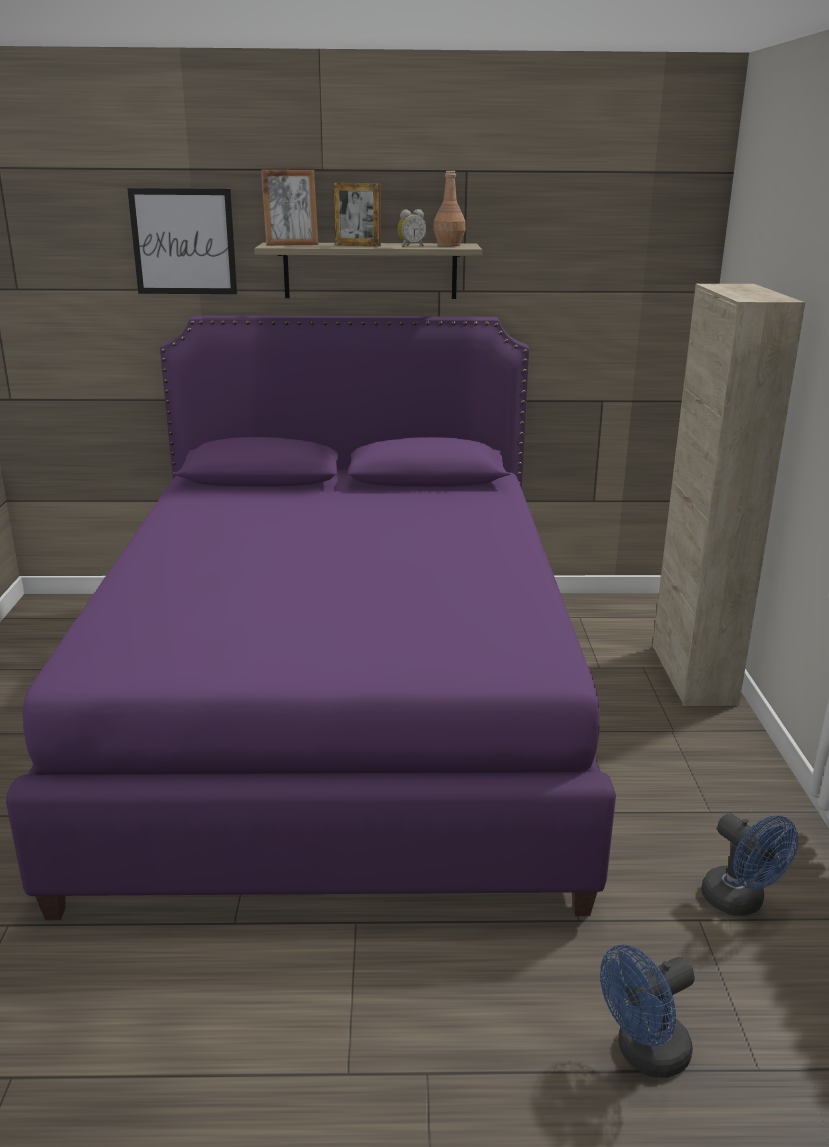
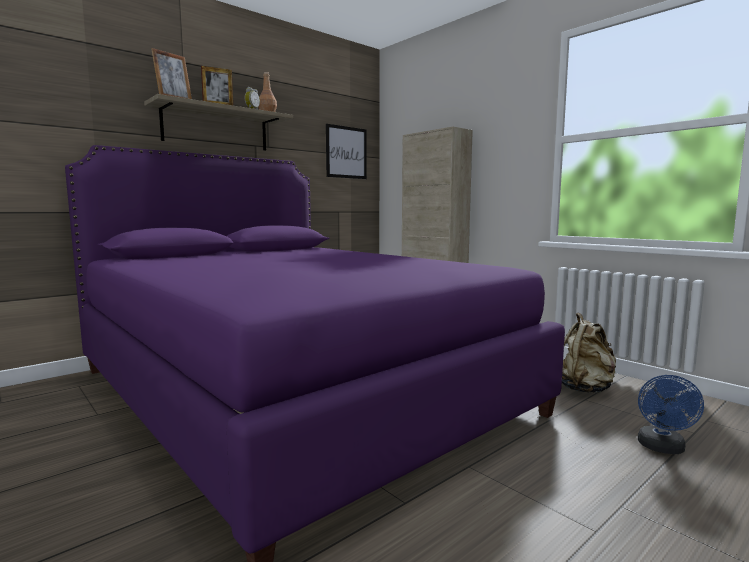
camera: 40 degrees left, 15 degrees down
(183, 242) = (81, 92): picture -> picture (346, 152)
(740, 902) = (584, 389): blue fan -> beige backpack

